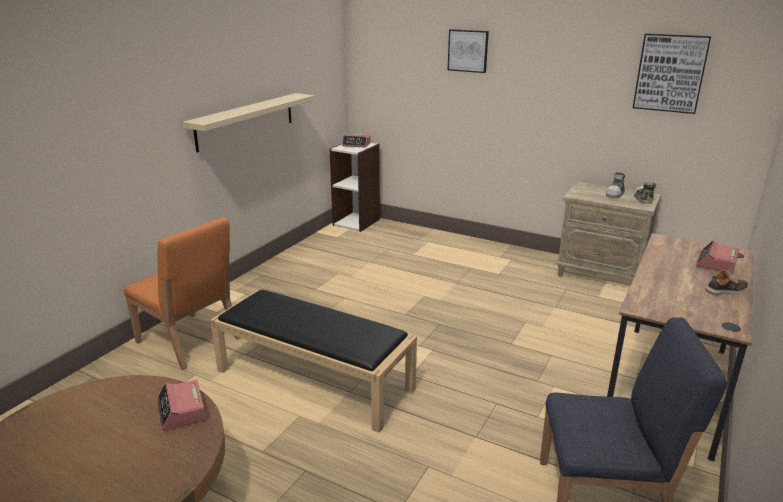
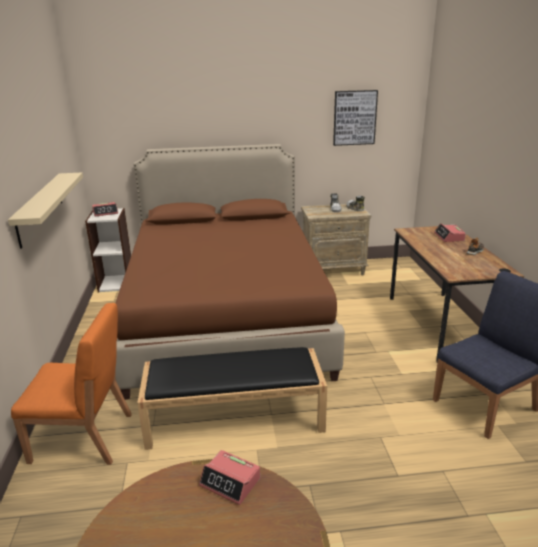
camera: 35 degrees left, 0 degrees up
(417, 285) = (225, 317): none -> brown bed
(468, 51) = (199, 116): picture -> none

